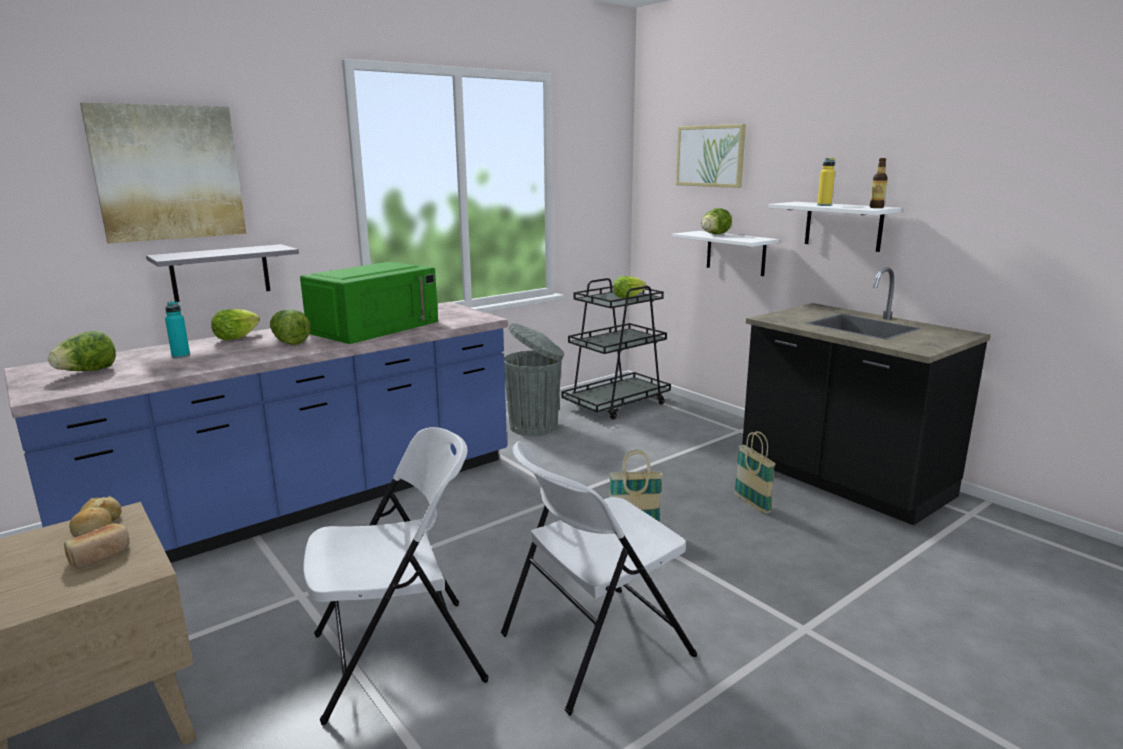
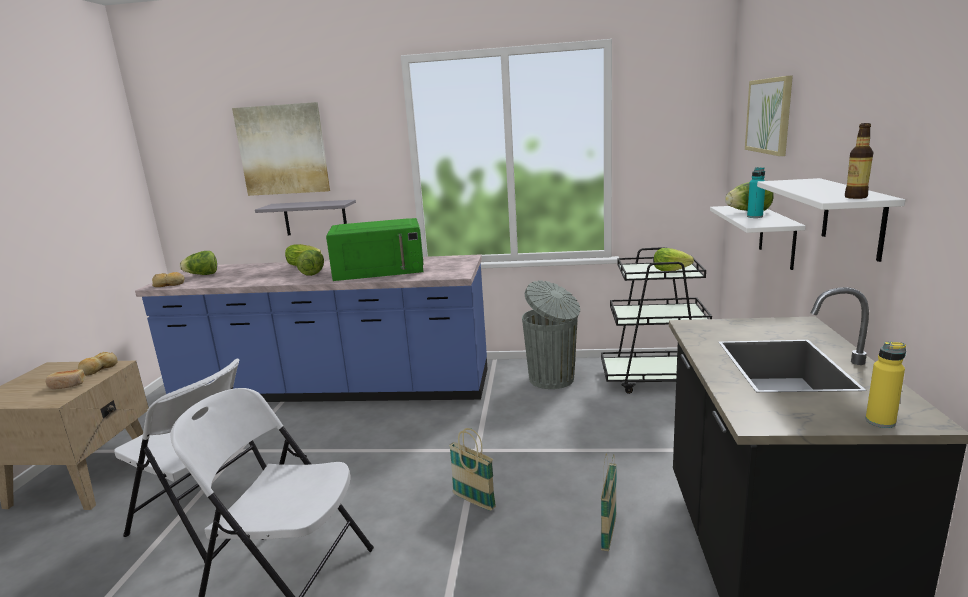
camera: 45 degrees right, 0 degrees up
(65, 389) = (169, 284): none -> bread
(181, 356) = (252, 272): turquoise bottle -> turquoise bottle (754, 217)
(824, 205) = (806, 188): yellow bottle -> yellow bottle (880, 421)

